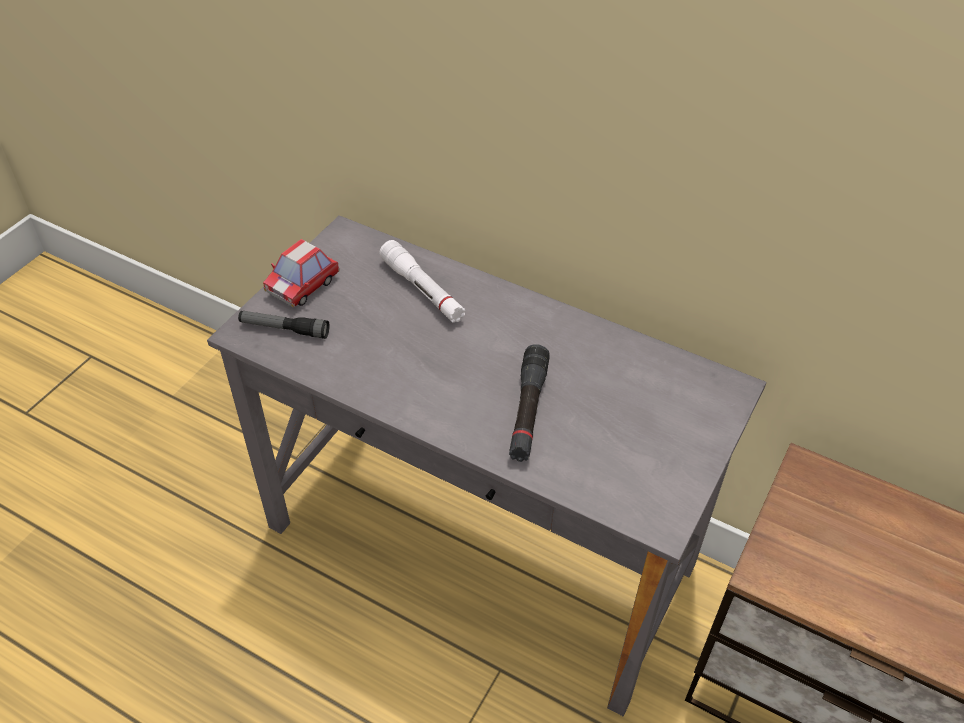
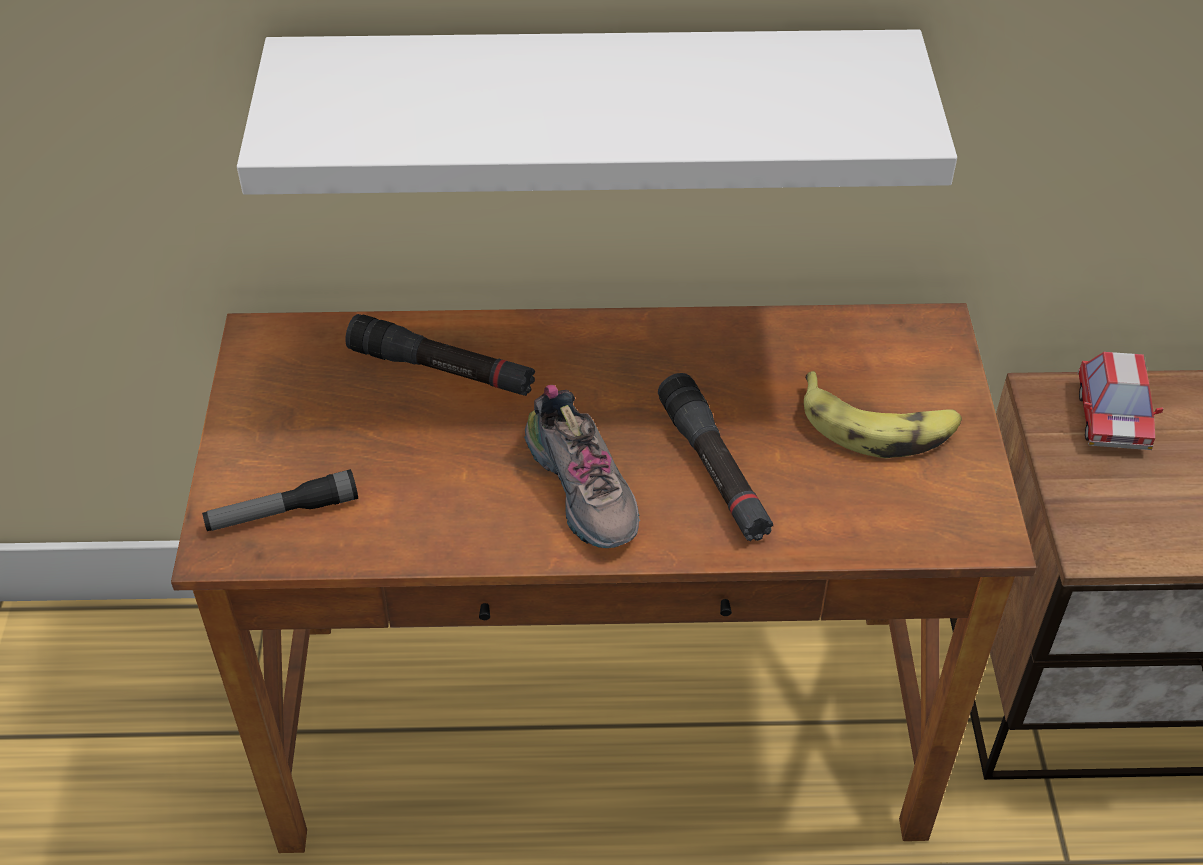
camera: 30 degrees left, 0 degrees up
(303, 286) = (259, 438): toy car -> toy car (1110, 418)
(422, 290) = (442, 370): white flashlight -> black flashlight
(447, 389) = (586, 490): none -> shoe
(480, 546) = (602, 720): grey desk -> brown desk
(549, 164) = (594, 108): none -> white shelf
(647, 430) = (878, 426): none -> banana

